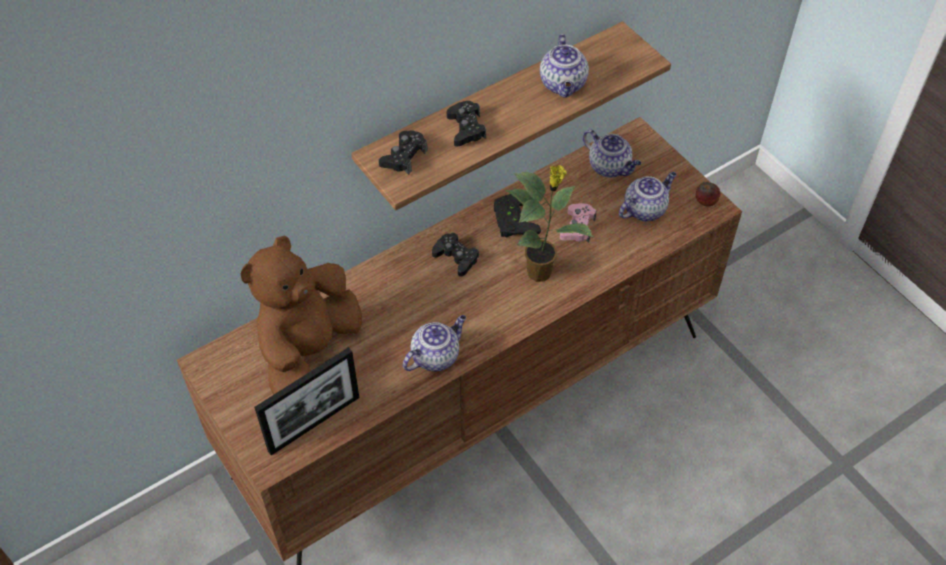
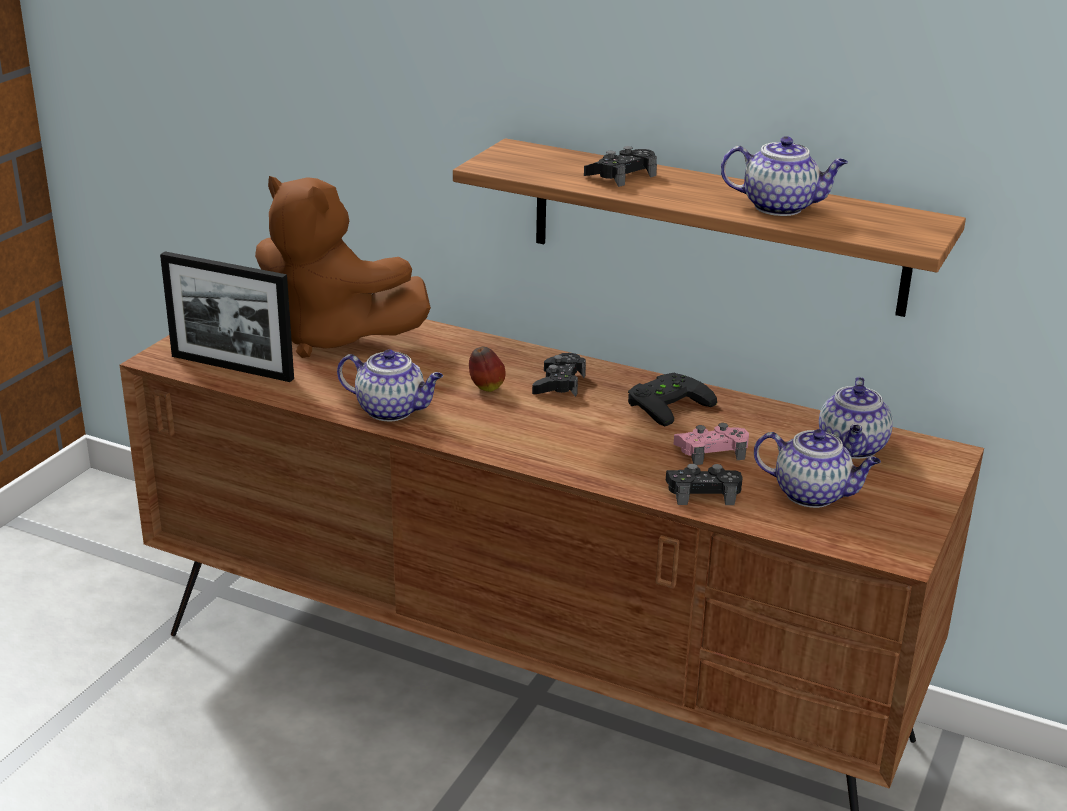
camera: 60 degrees right, 25 degrees down
(308, 348) = (333, 337): brown plush toy -> brown plush toy turned 150 degrees counterclockwise
(404, 157) = (531, 158): black game controller -> black game controller (703, 492)
(541, 271) = (602, 444): potted plant -> none
(563, 85) = (780, 207): teapot -> teapot turned 135 degrees counterclockwise
(705, 203) = (895, 543): apple -> apple (486, 388)

